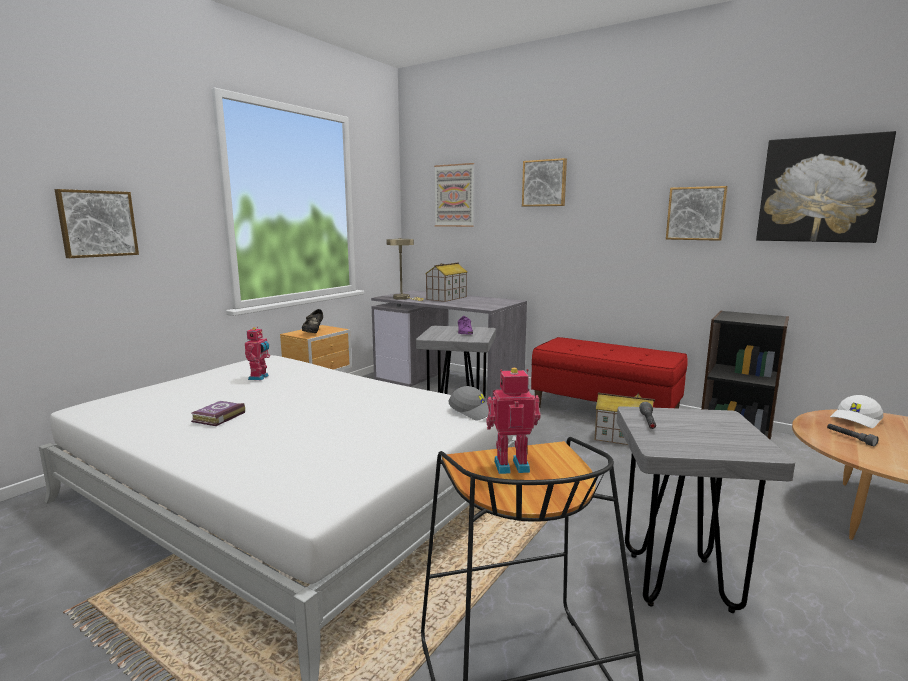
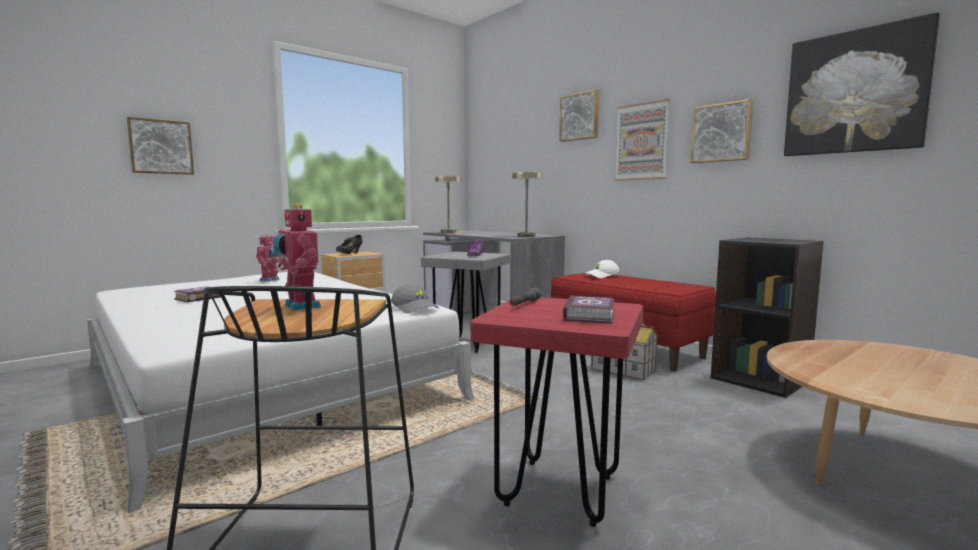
camera: 15 degrees right, 5 degrees down
(446, 298) = (490, 233): toy house -> none
(454, 195) = (506, 137): picture -> picture (642, 142)
(493, 304) = (525, 236): none -> beige table lamp
(511, 465) = (299, 306): toy robot -> toy robot turned 135 degrees counterclockwise
(678, 581) = (559, 490): grey stool -> red stool
(725, 434) = (591, 315): none -> book
(850, 438) = (829, 361): grey flashlight -> none
(856, 419) = (864, 348): white cap -> white cap (602, 276)

